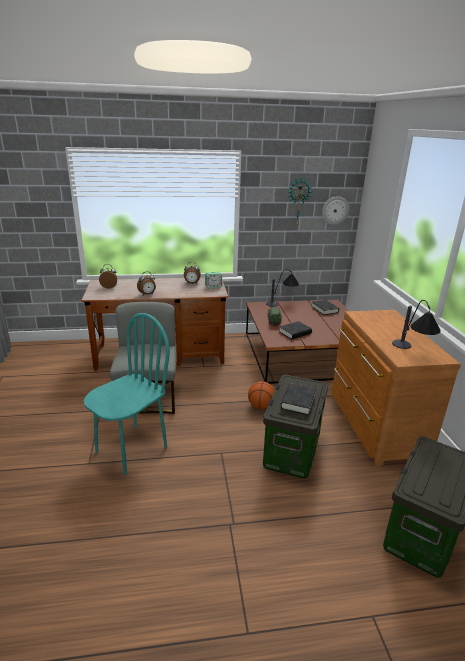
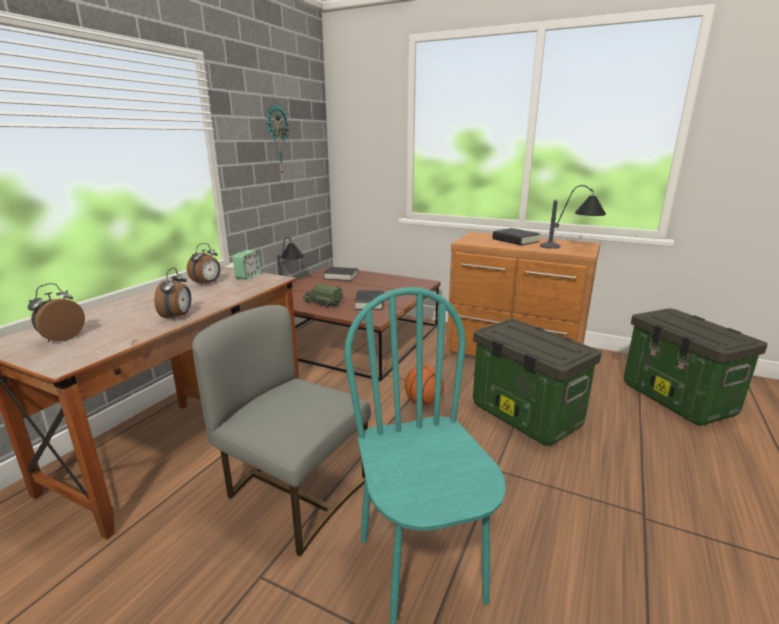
camera: 55 degrees left, 5 degrees down
(298, 402) = (545, 341): black book -> black book (515, 240)
(335, 210) = (310, 150): wall clock -> none

